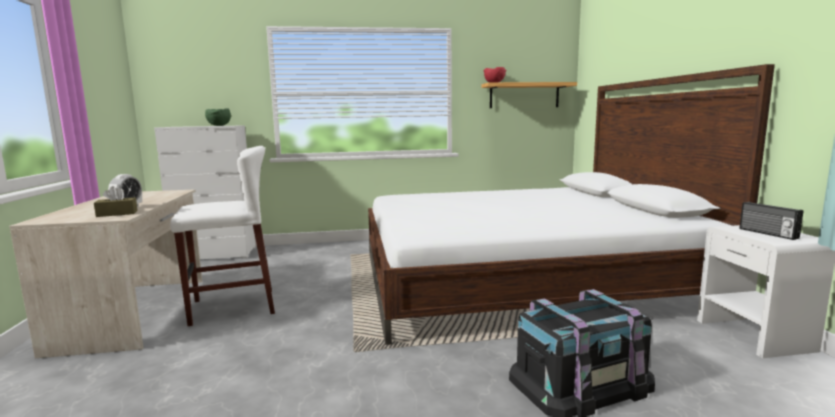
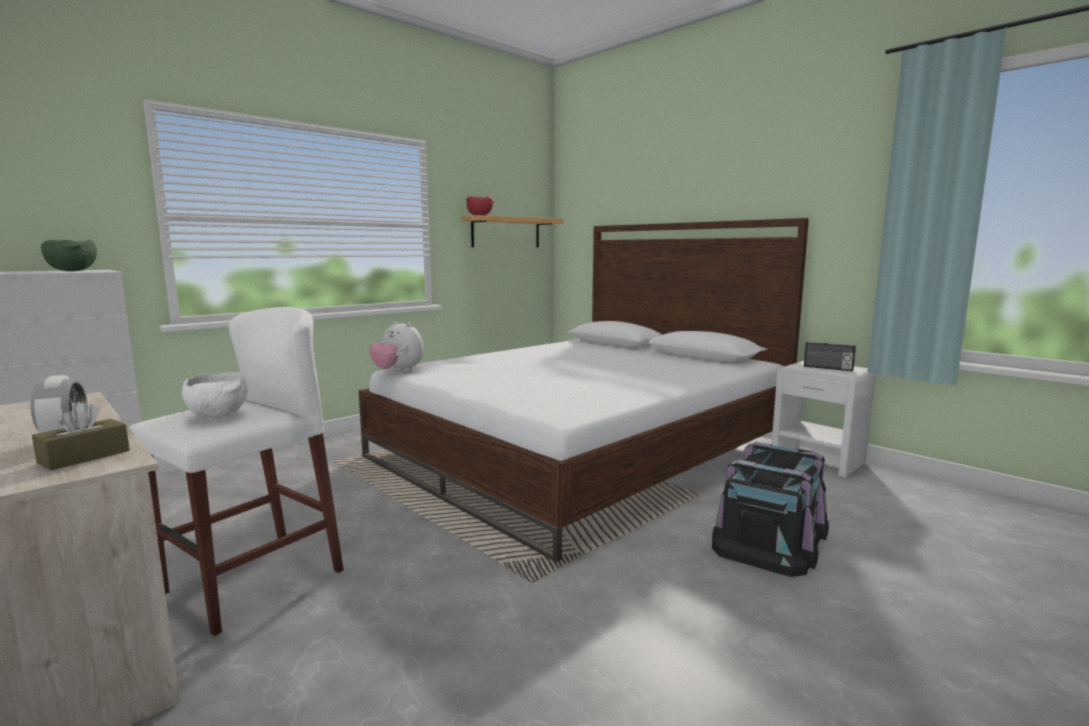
camera: 35 degrees left, 0 degrees up
(211, 206) = (220, 416): none -> white bowl
(385, 197) = (398, 371): none -> plush toy

